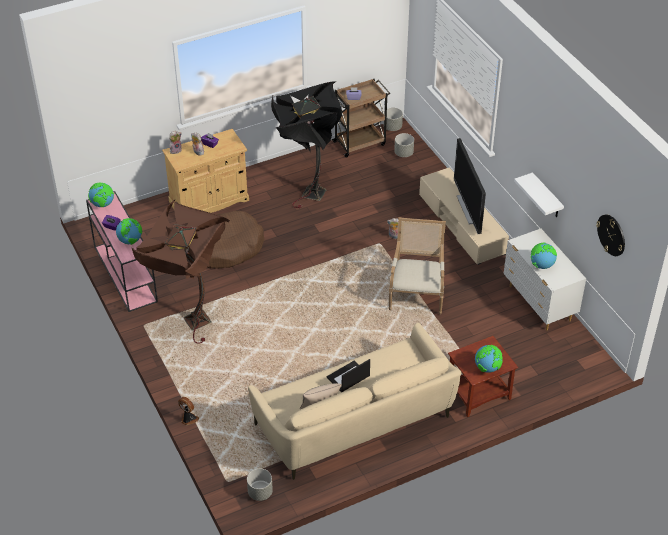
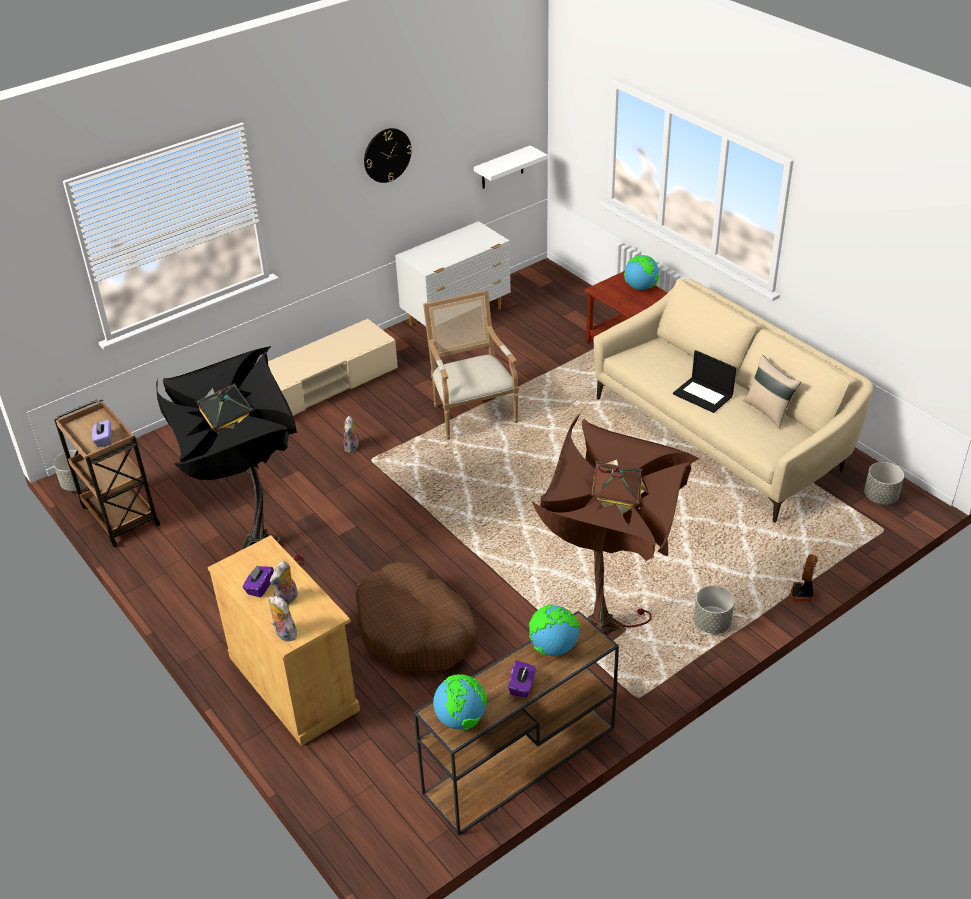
camera: 100 degrees left, 5 degrees down
(124, 273) = (518, 762): pink console table -> brown console table
(403, 153) = (149, 463): grey planter -> grey planter (712, 624)
(416, 295) = (471, 412): armchair -> armchair turned 75 degrees clockwise
(469, 209) = (318, 354): television -> none
(541, 265) = (466, 249): globe -> none
(547, 196) = (385, 209): white shelf -> white shelf (502, 168)
(611, 235) = (492, 127): wall clock -> wall clock (387, 155)

